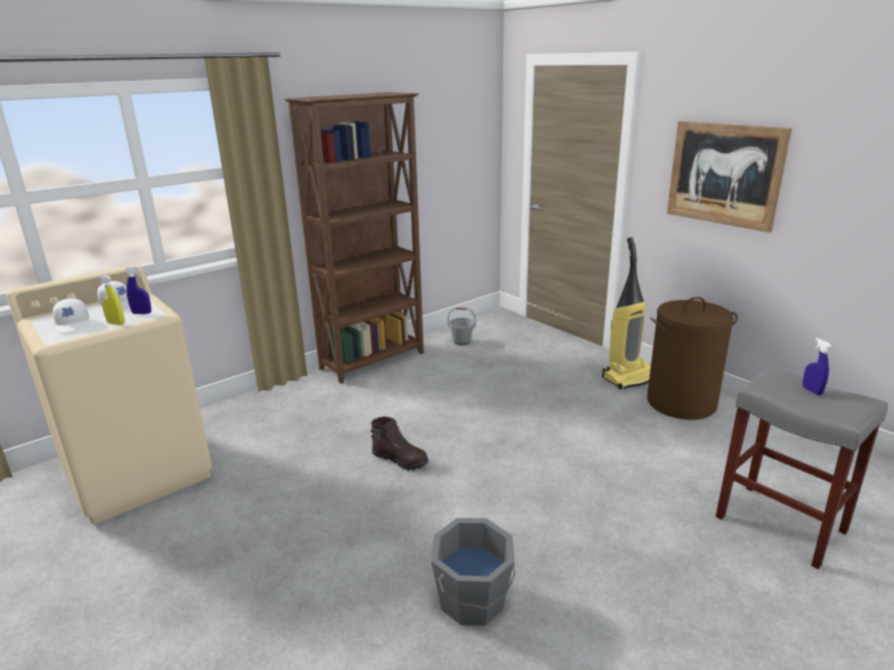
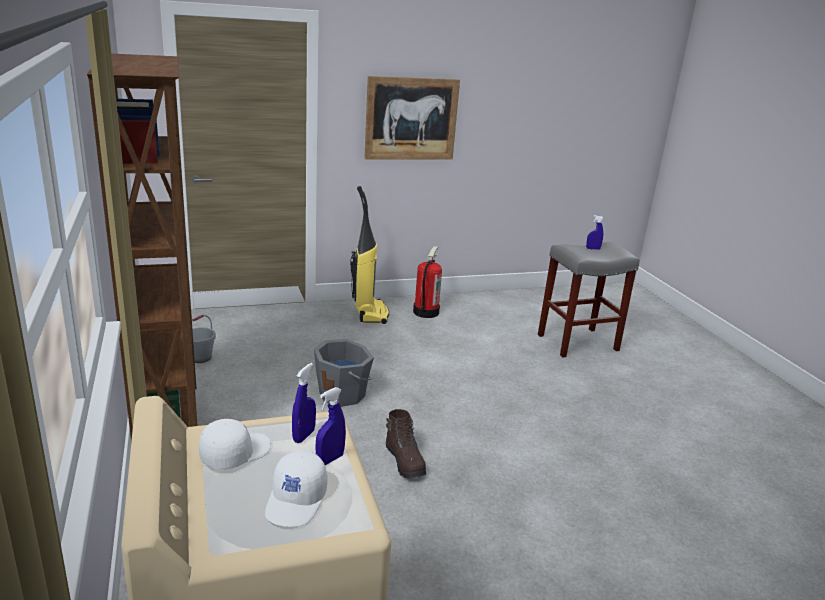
camera: 70 degrees left, 0 degrees up
(73, 325) = (297, 501): white cap -> white cap turned 105 degrees clockwise
(116, 323) = (330, 459): yellow spray bottle -> blue spray bottle
(400, 460) = (405, 462): brown boot -> brown boot turned 105 degrees clockwise
(473, 601) = (612, 478): grey bucket -> grey bucket (343, 394)
(681, 402) = (425, 312): brown laundry basket -> fire extinguisher

